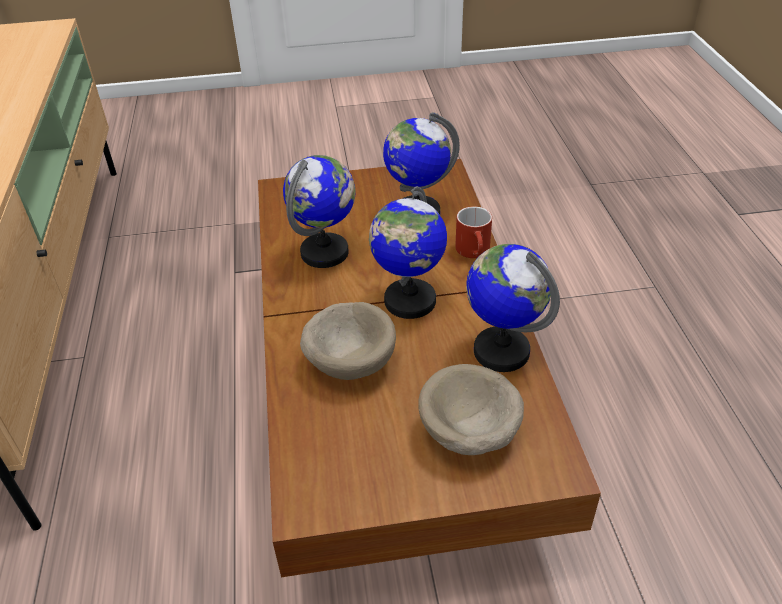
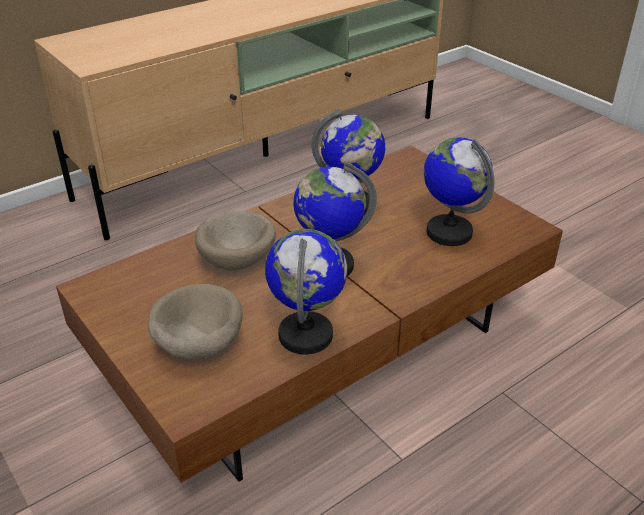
camera: 60 degrees right, 5 degrees down
(475, 252) = (426, 281): red mug -> none

